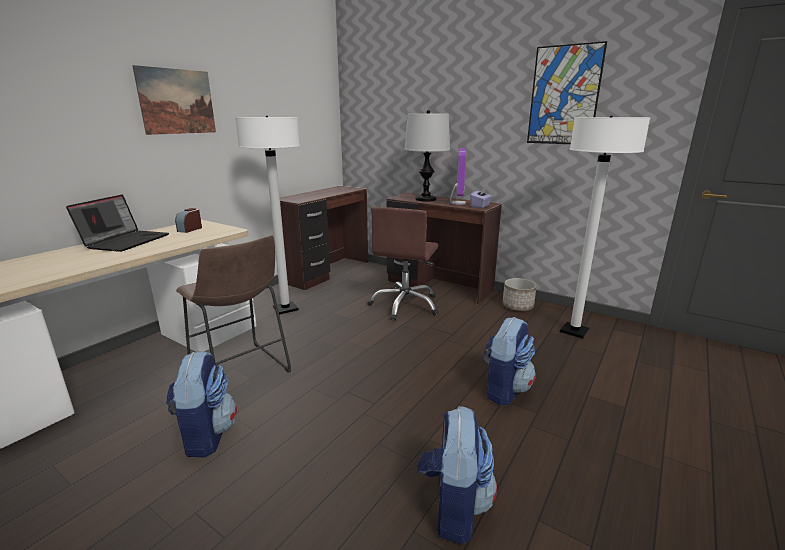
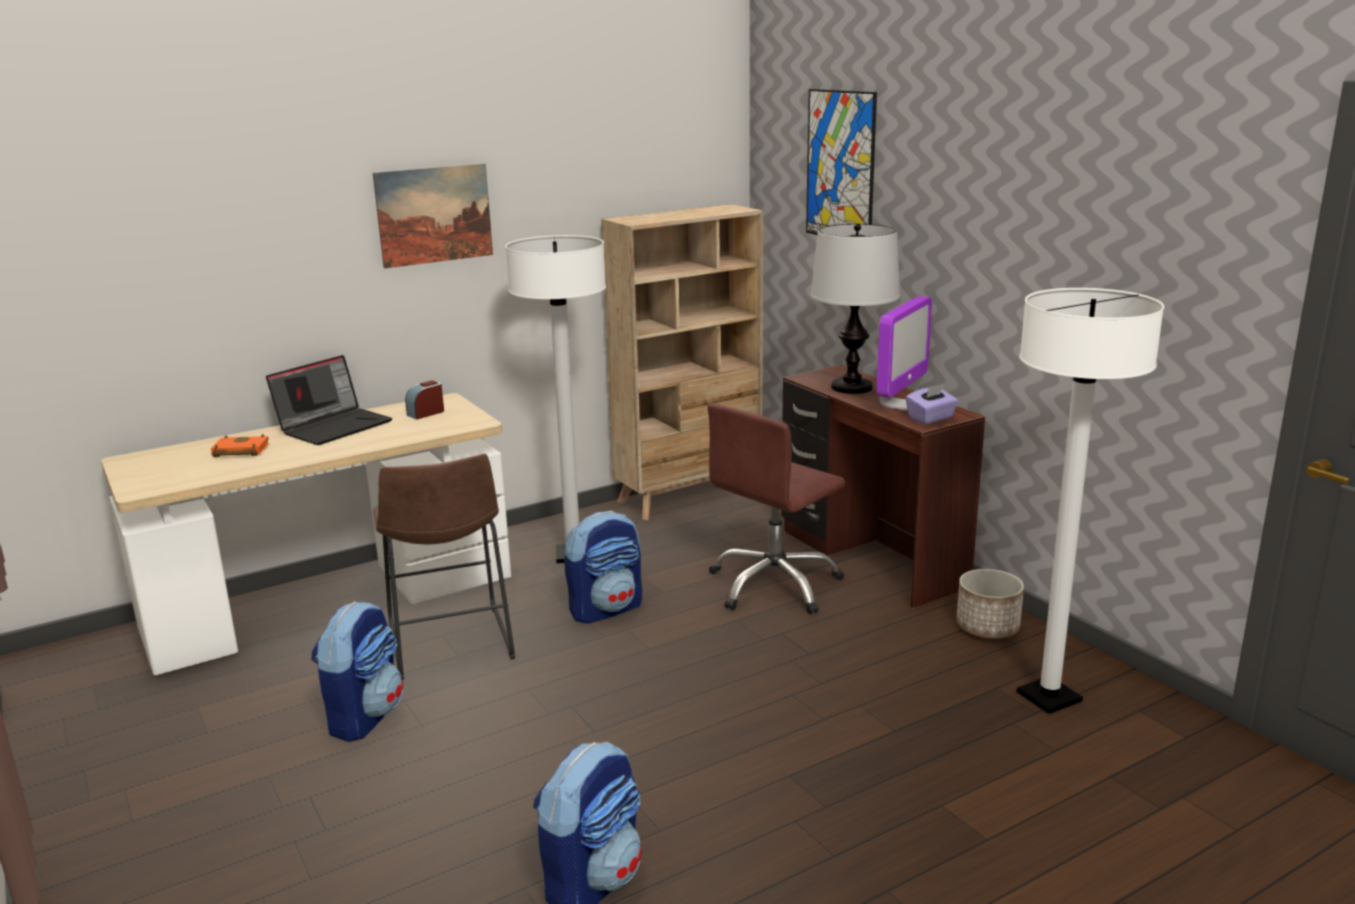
camera: 25 degrees right, 0 degrees up
(53, 262) = (239, 451): none -> orange book
(327, 272) = (690, 495): brown desk -> beige bookcase
(504, 389) = (808, 761): backpack -> backpack (606, 609)
(564, 96) = (1087, 227): picture -> picture (840, 166)

